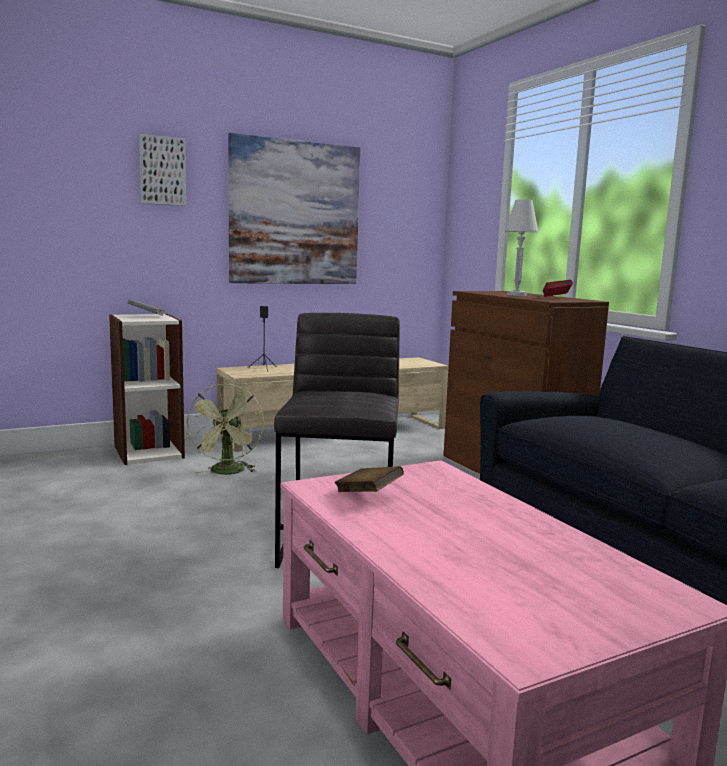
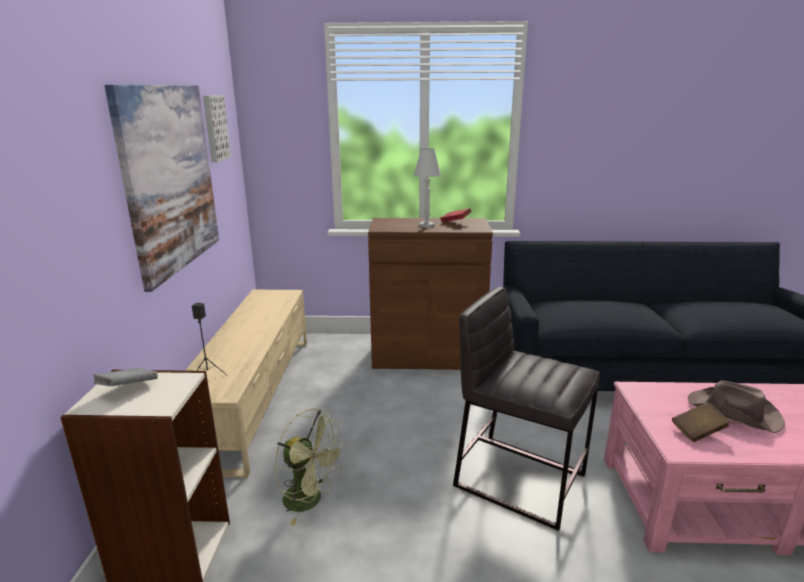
camera: 60 degrees left, 10 degrees up
(162, 171) = (55, 161): picture -> picture (214, 128)
(451, 514) = (734, 412): none -> brown hat

